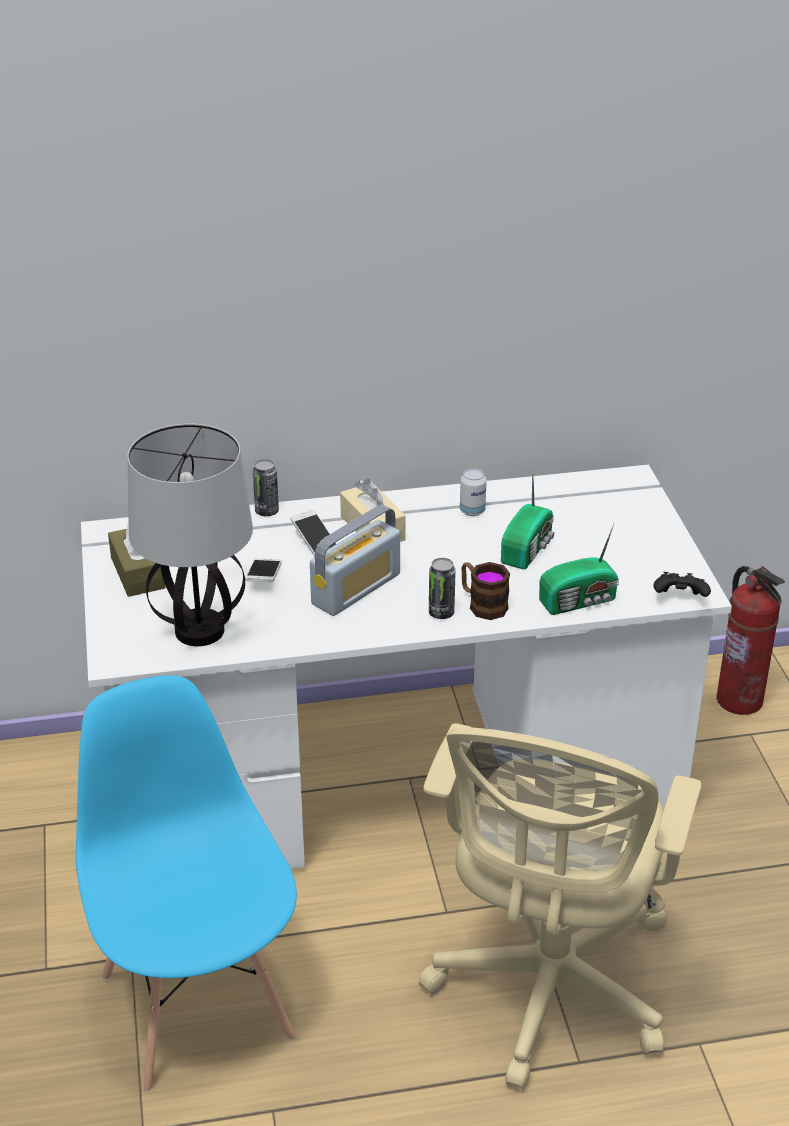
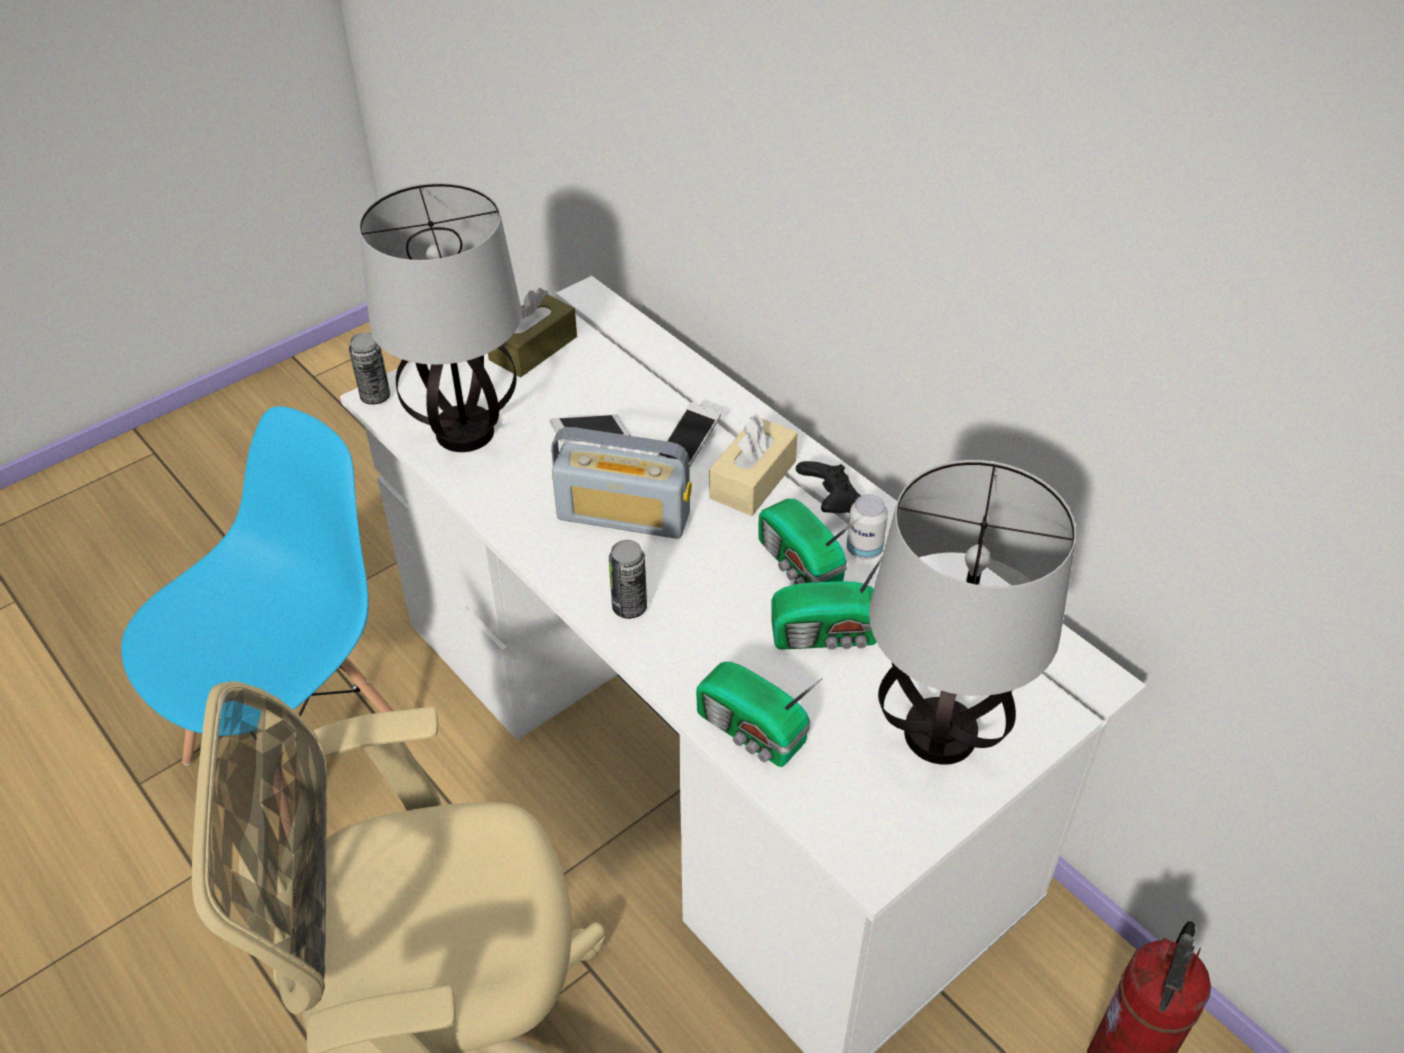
camera: 60 degrees right, 10 degrees up
(267, 511) = (715, 386): can -> can (375, 397)
(464, 538) = (799, 566): none -> radio
(482, 604) = (674, 637): mug -> none
(630, 540) = (937, 734): none -> table lamp
(679, 599) = (840, 843): black game controller -> black game controller (830, 503)

